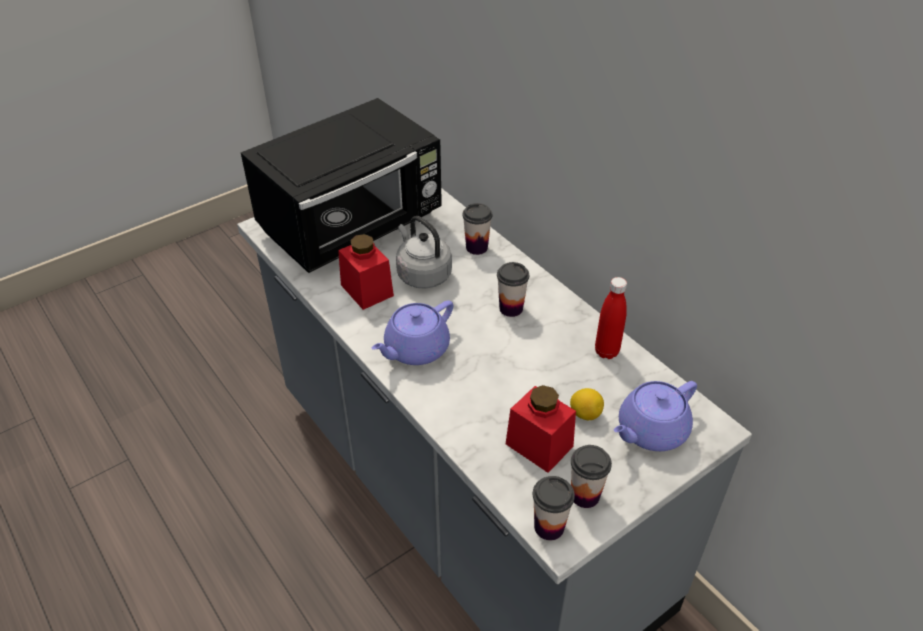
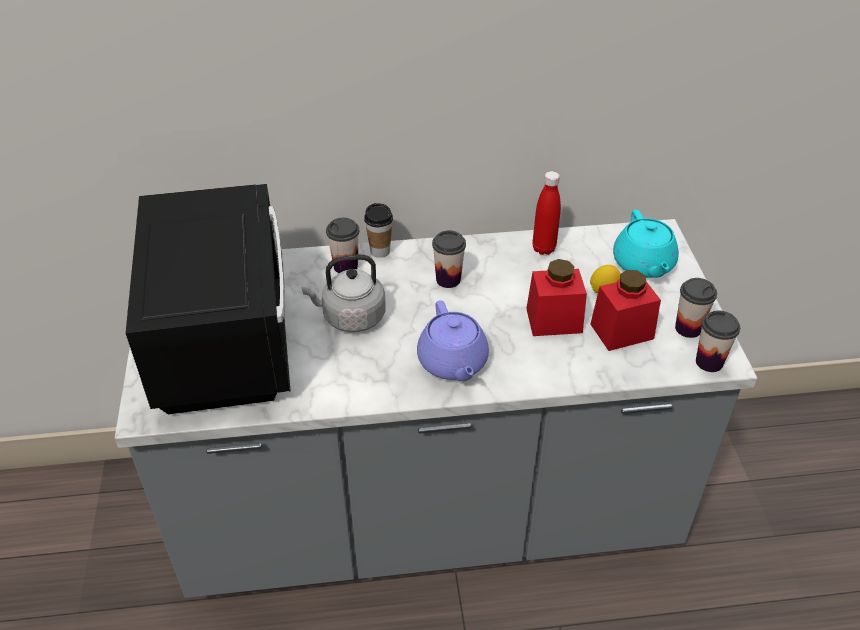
camera: 60 degrees left, 0 degrees up
(367, 290) = (339, 366): red jar -> red jar (554, 320)
(511, 257) = (380, 251): none -> cup
(650, 431) = (643, 265): purple teapot -> turquoise teapot

